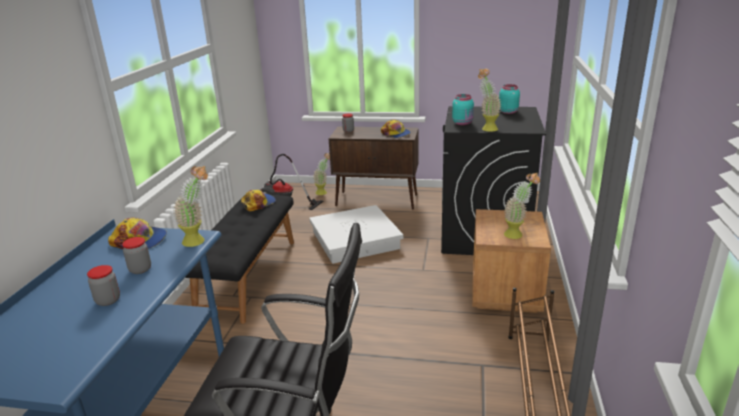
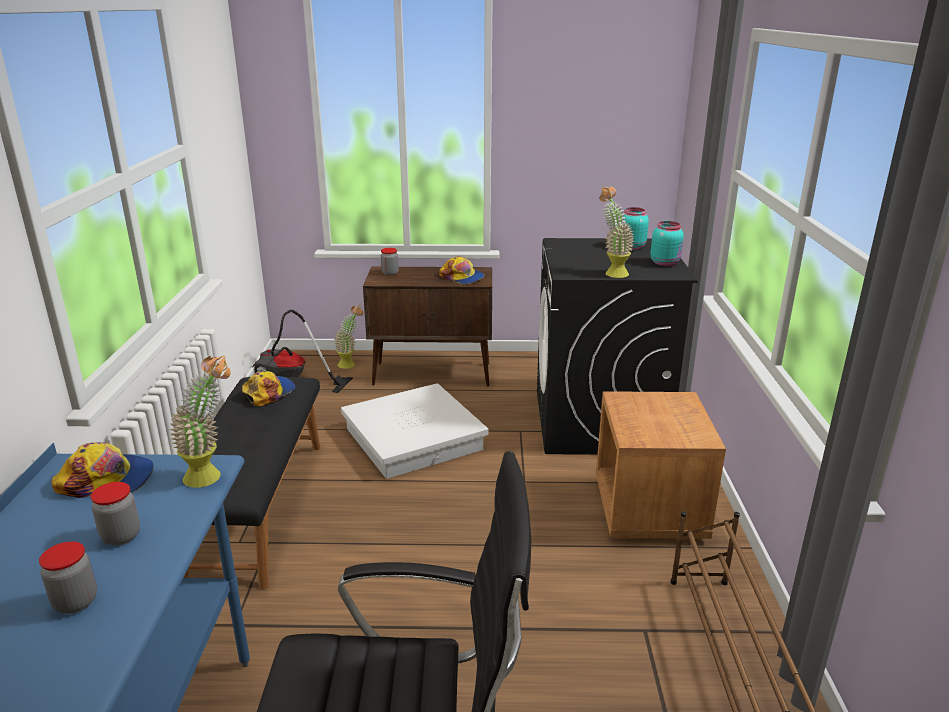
camera: 10 degrees left, 0 degrees up
(463, 123) = (575, 265): turquoise jar -> turquoise jar (665, 263)
(517, 234) = (673, 429): potted plant -> none

